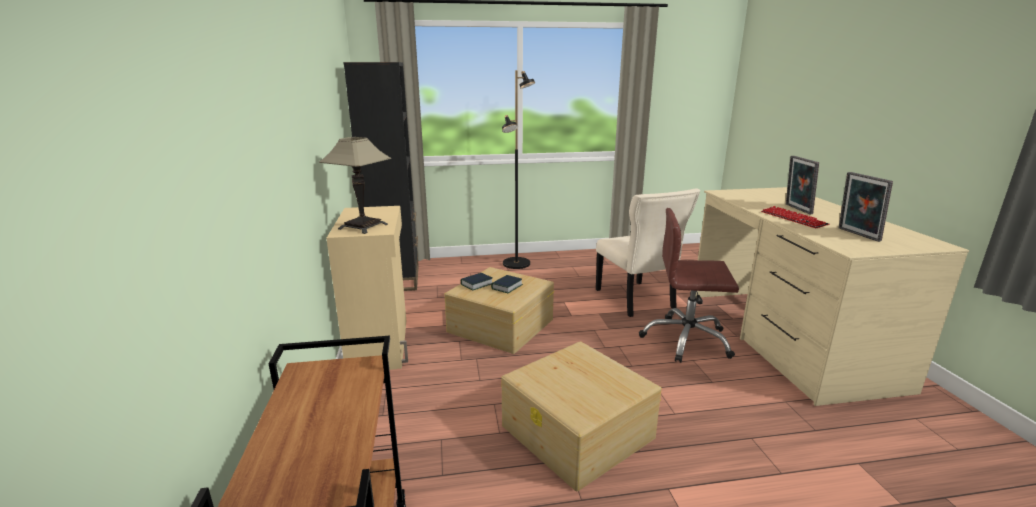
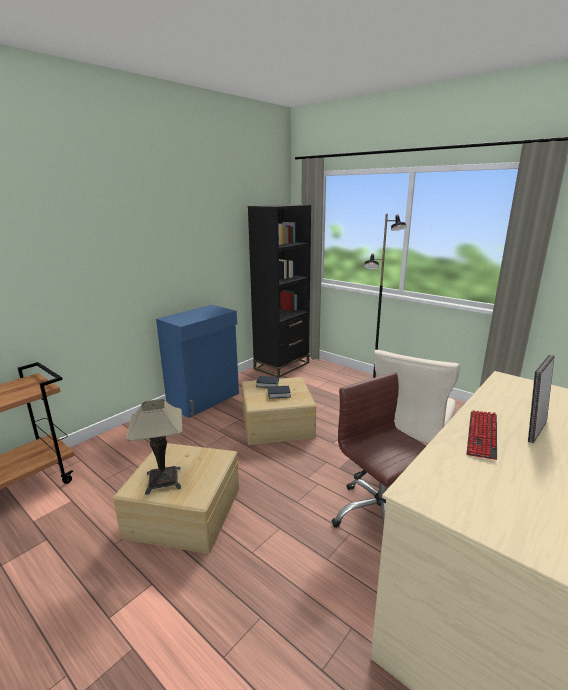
camera: 50 degrees right, 0 degrees up
(363, 226) = (184, 318): table lamp -> table lamp (163, 480)
(380, 344) = (205, 400): beige cabinet -> blue cabinet
(856, 235) = (495, 487): picture frame -> none

